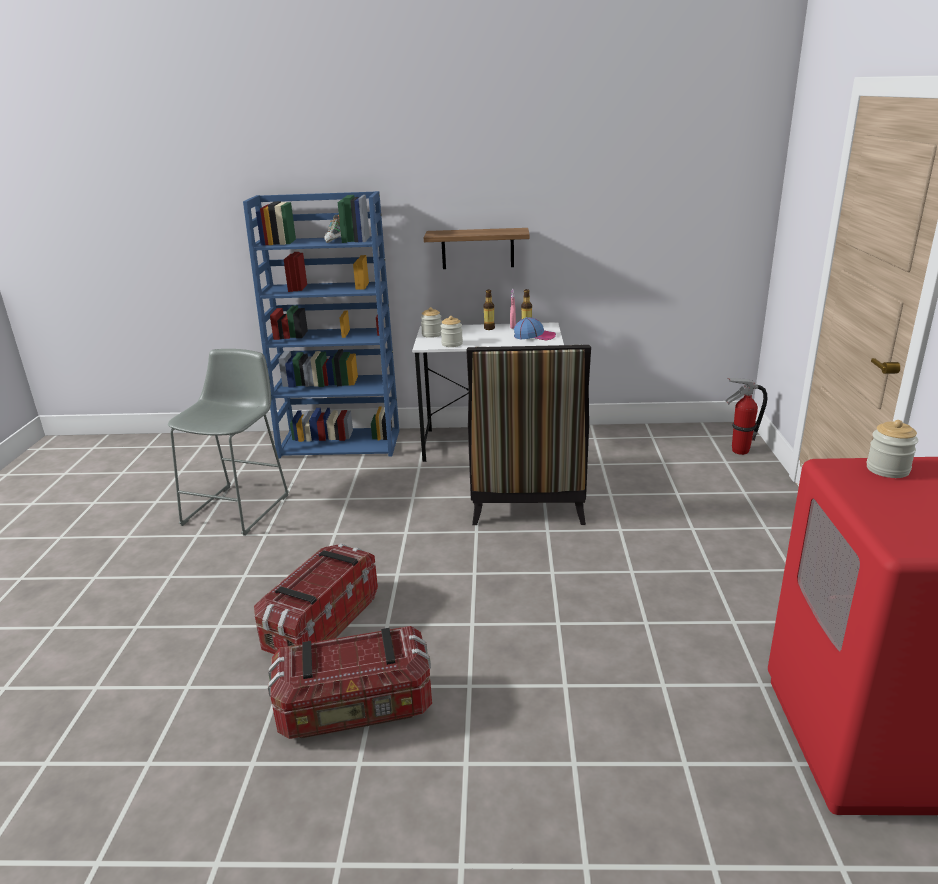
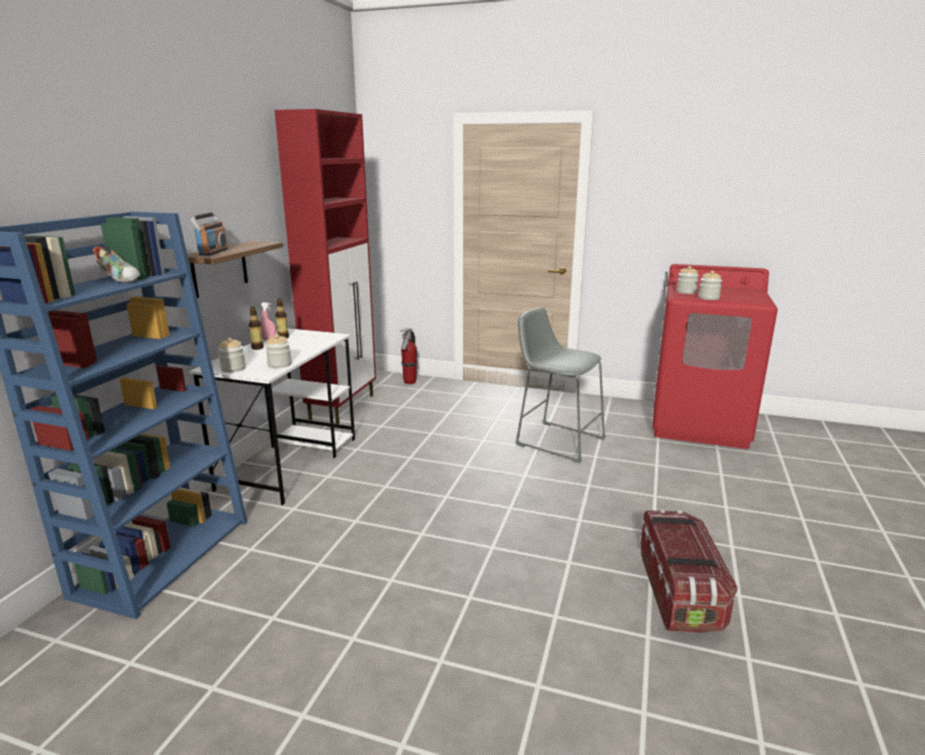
camera: 75 degrees left, 5 degrees down
(240, 507) = (255, 663): grey stool -> grey stool (556, 440)
(321, 623) = (556, 602): storage box -> none
(451, 232) = (213, 252): none -> radio
(527, 498) = (409, 465): chair -> none
(534, 336) = (309, 338): cap -> none
(628, 434) = (343, 407): none -> red cabinet
(862, 490) = (708, 298): none -> jar

